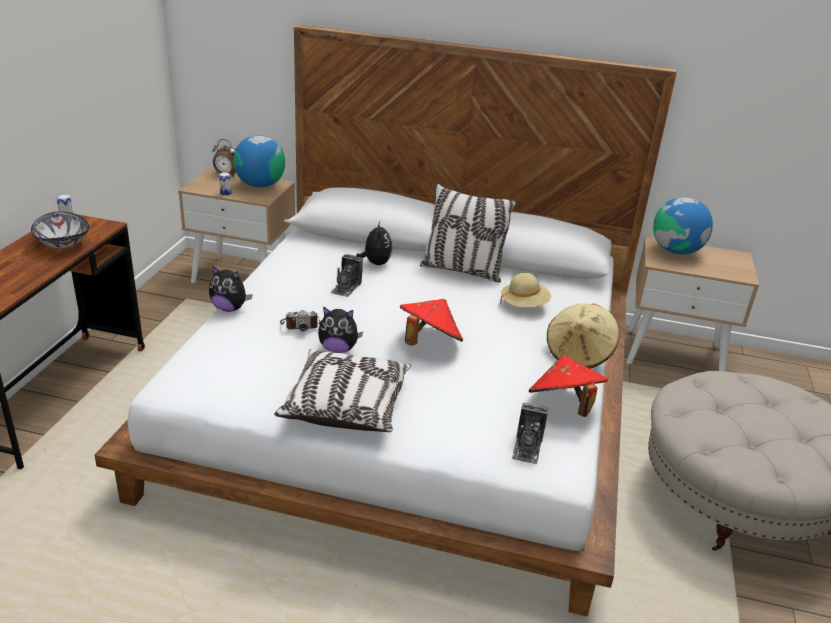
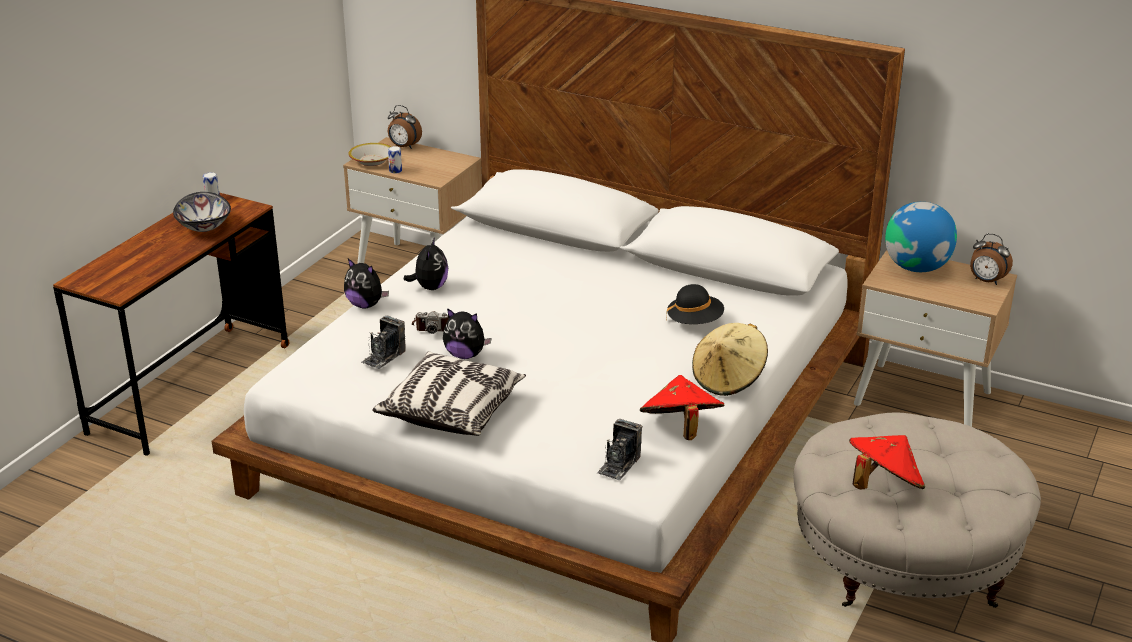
camera: 15 degrees right, 0 degrees up
(203, 186) = (372, 161): none -> bowl
(260, 185) = (439, 161): globe -> none
(346, 287) = (498, 289): camera -> camera (384, 356)
(375, 263) = (544, 263): plush toy -> plush toy (430, 287)
(429, 342) = (564, 355): red hat -> red hat (883, 485)
(462, 270) = (642, 277): pillow -> none
(524, 305) = (695, 322): beige hat -> black hat
(733, 258) = (986, 281): none -> alarm clock

